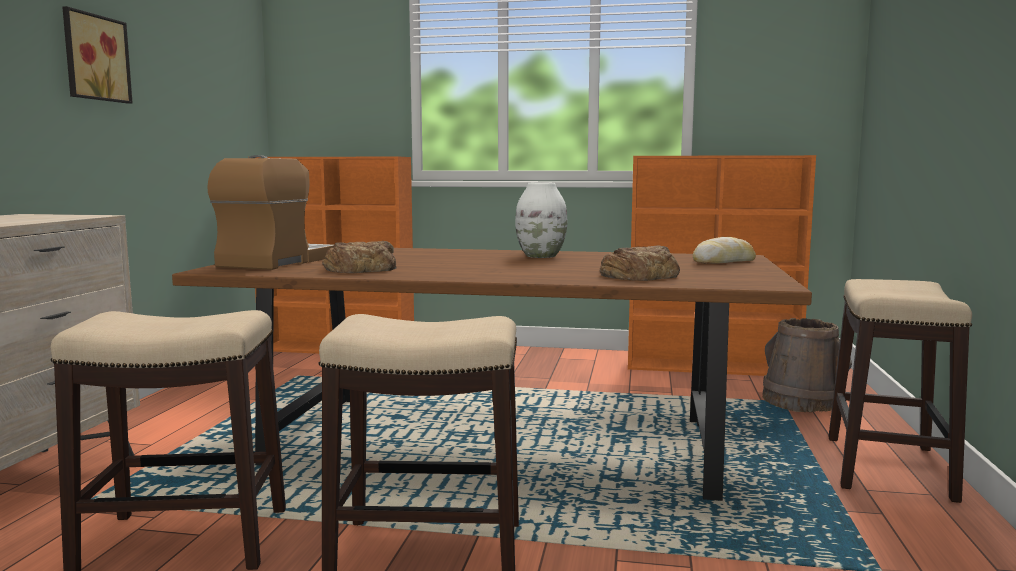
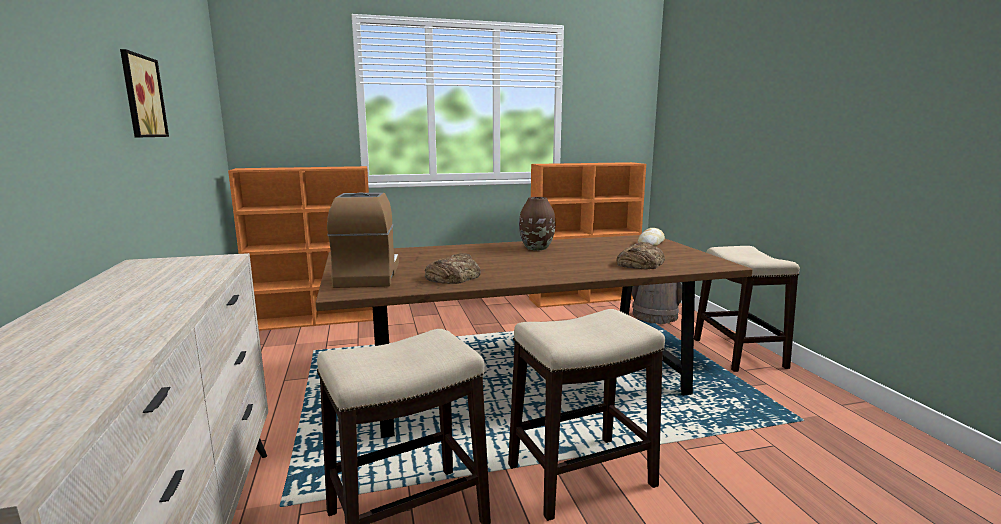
camera: 25 degrees left, 5 degrees up
(541, 256) = (537, 248): white vase -> brown vase

